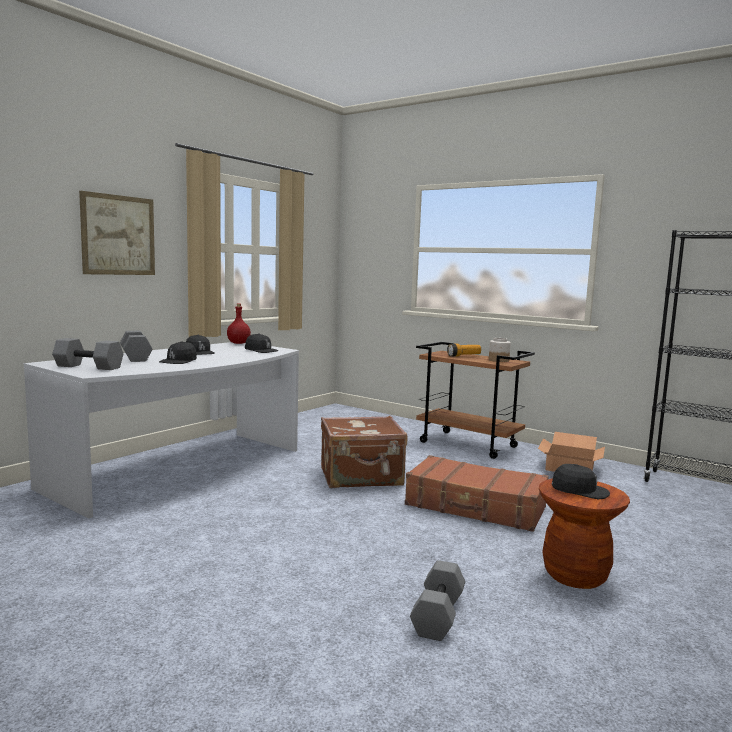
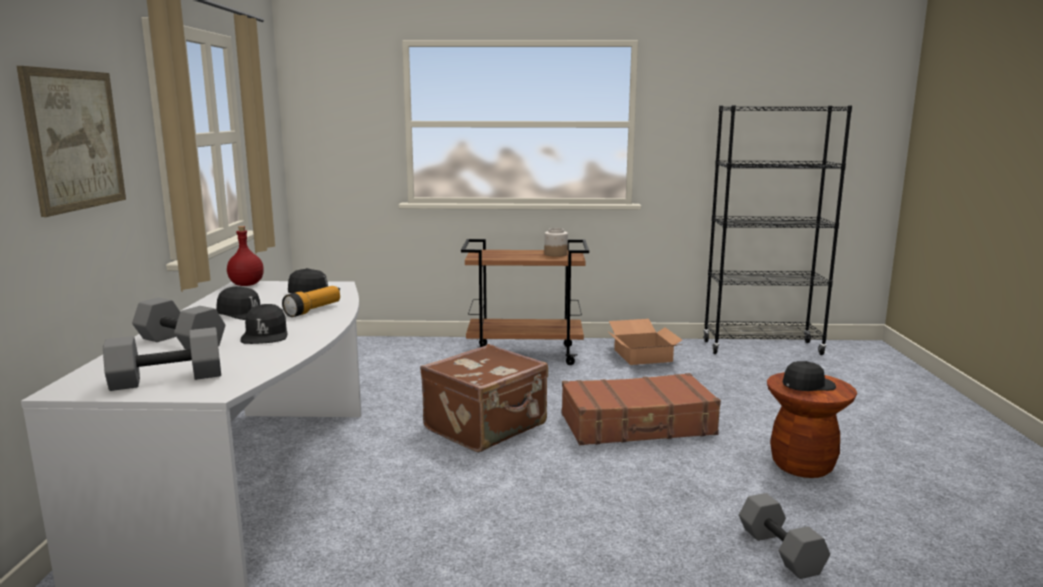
camera: 35 degrees left, 5 degrees up
(464, 356) = (511, 254): flashlight -> flashlight (313, 310)

